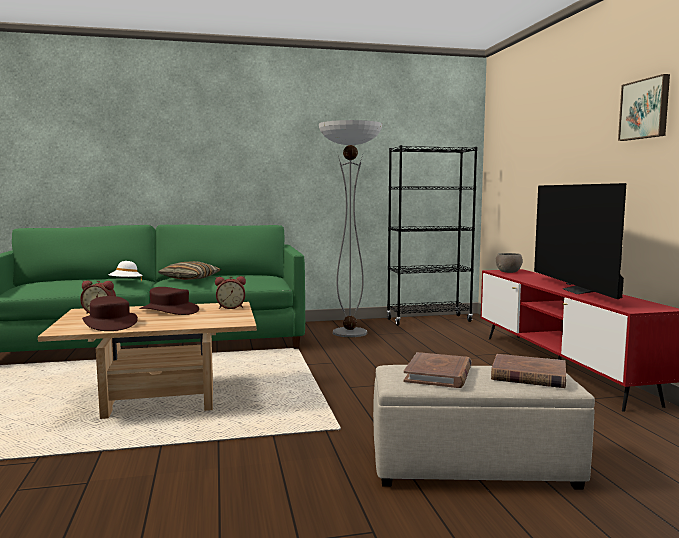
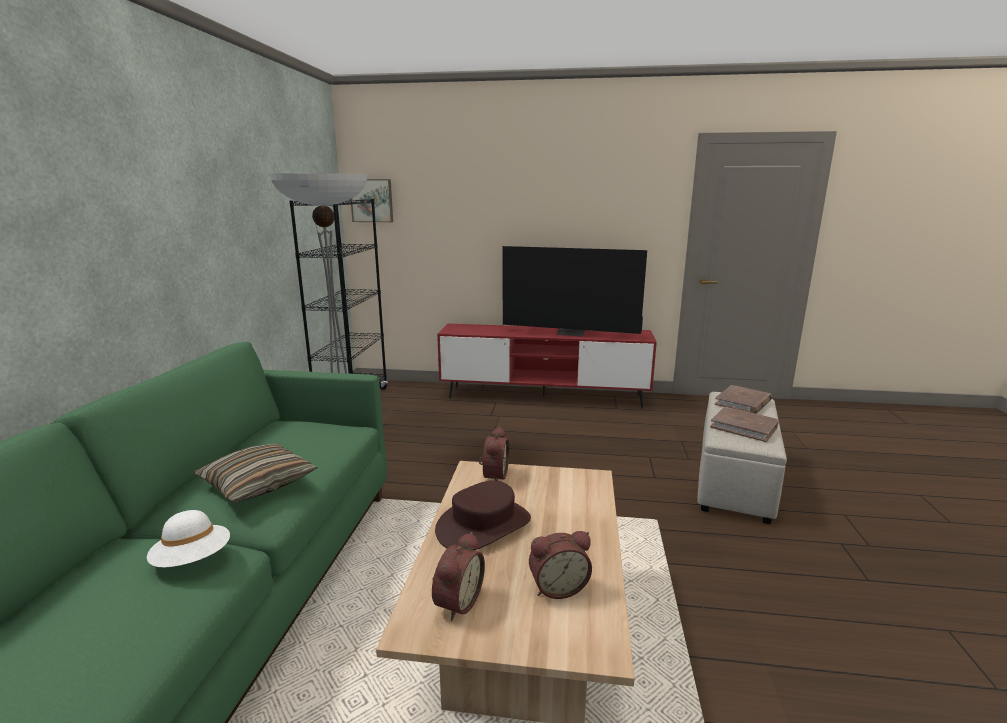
camera: 70 degrees left, 10 degrees up
(110, 323) = (557, 586): brown hat -> alarm clock
(508, 271) = (458, 329): grey bowl -> none
(645, 109) = (599, 186): picture -> picture (372, 200)

